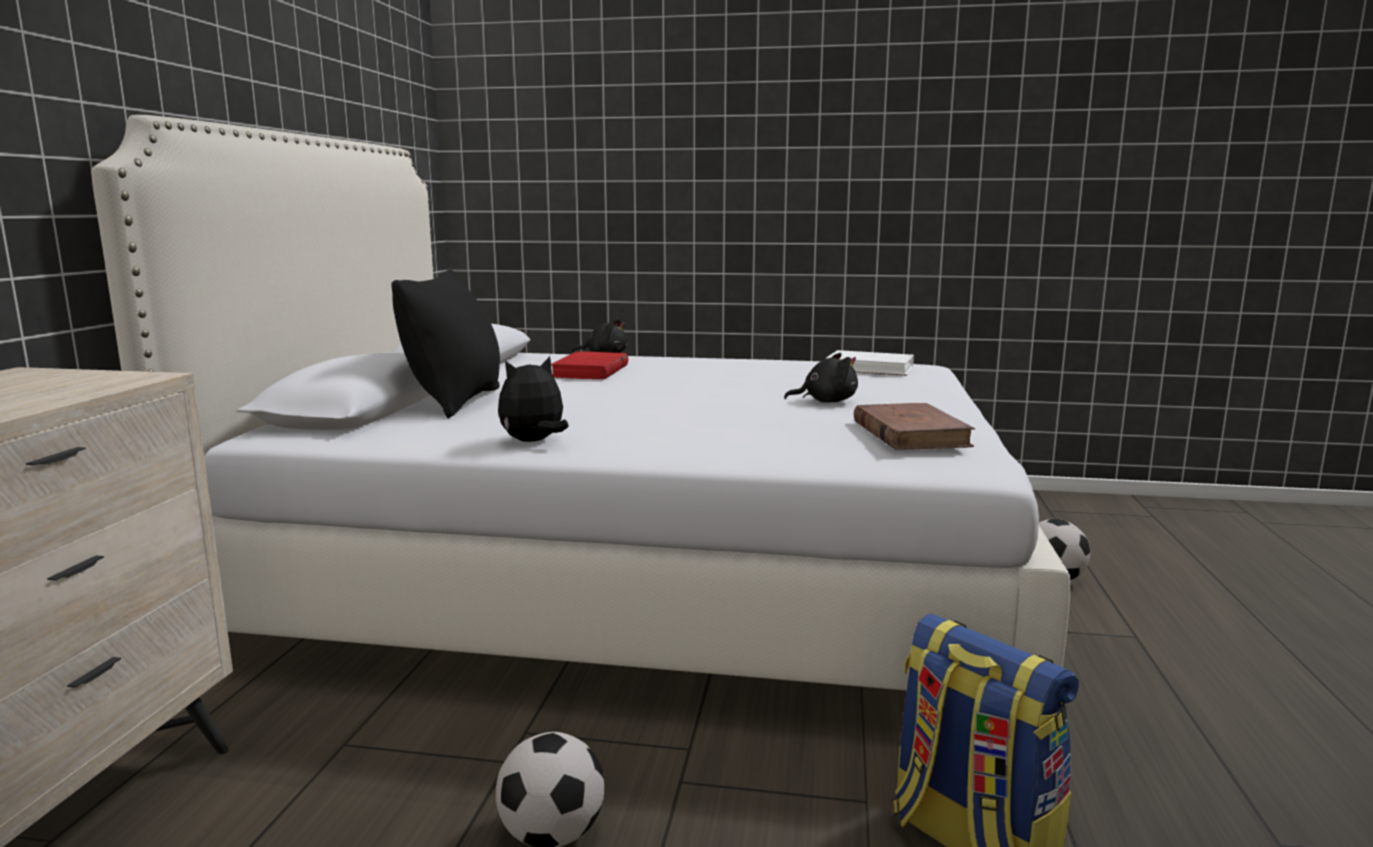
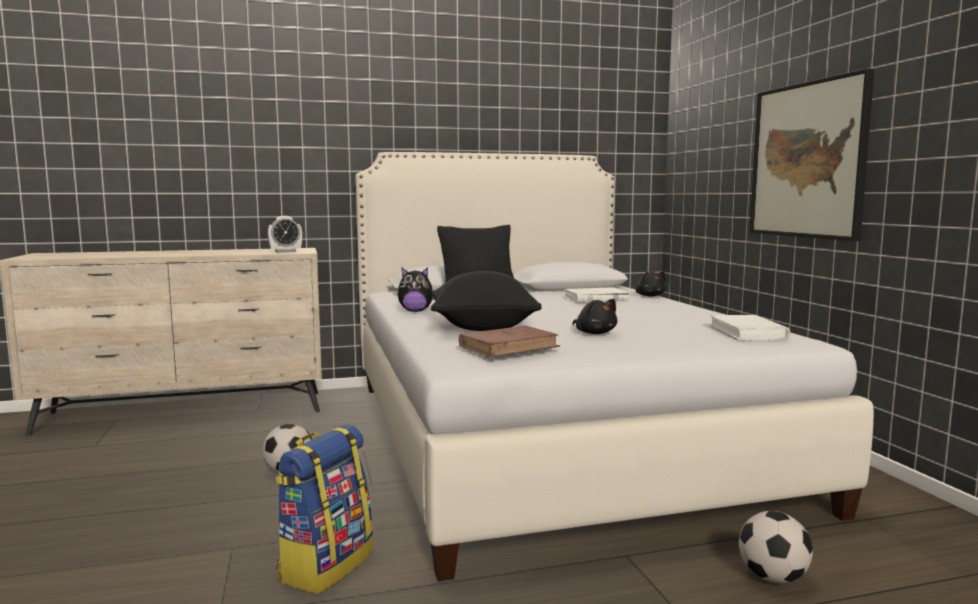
camera: 65 degrees right, 5 degrees down
(81, 385) = (285, 252): none -> alarm clock
(534, 442) = (415, 311): plush toy -> plush toy turned 150 degrees clockwise
(590, 371) = (595, 299): red book -> white book
(739, 174) = (807, 160): none -> picture
(743, 430) = (483, 328): none -> black pillow

